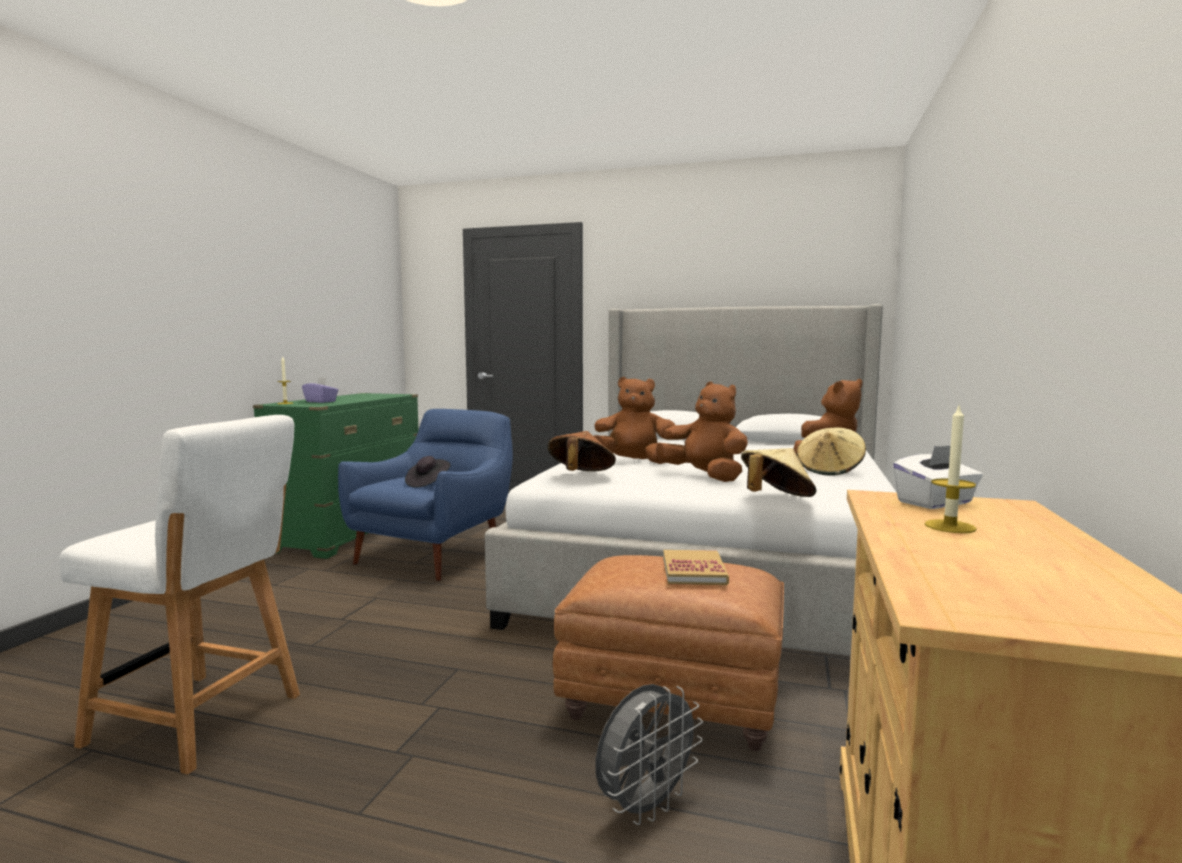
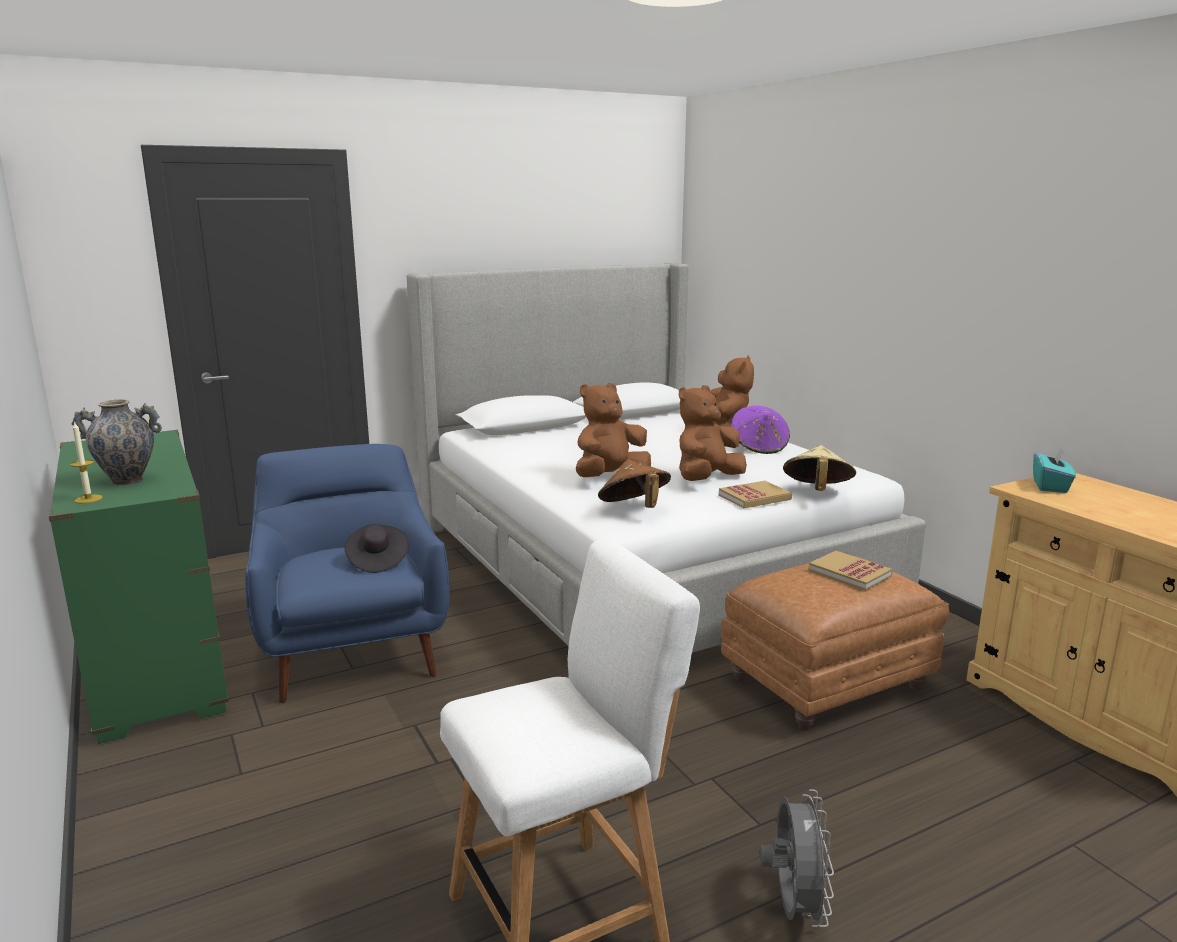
camera: 45 degrees left, 10 degrees up
(321, 401) = (127, 481): purple tissue box -> vase
(645, 806) = (937, 755): grey fan -> grey fan (793, 907)
(703, 491) = (754, 497): none -> book
(704, 477) = (707, 479): brown plush toy -> brown plush toy turned 45 degrees counterclockwise
(830, 471) = (759, 447): beige hat -> purple hat
(935, 503) = (1050, 486): white tissue box -> turquoise tissue box
(950, 526) = (1106, 505): candle -> none

